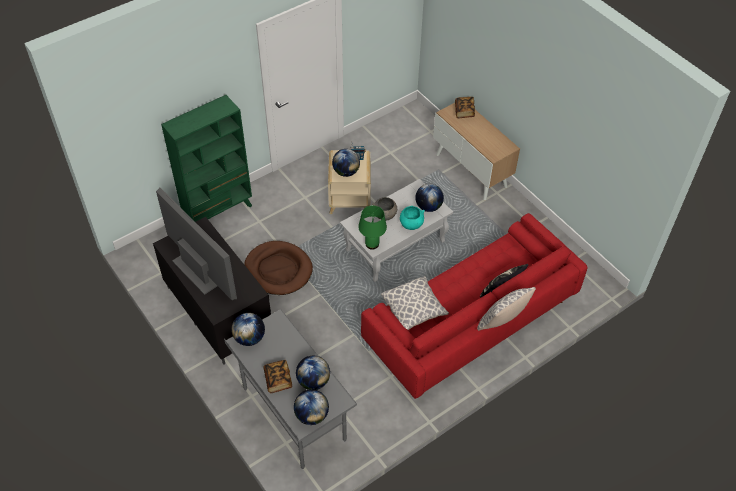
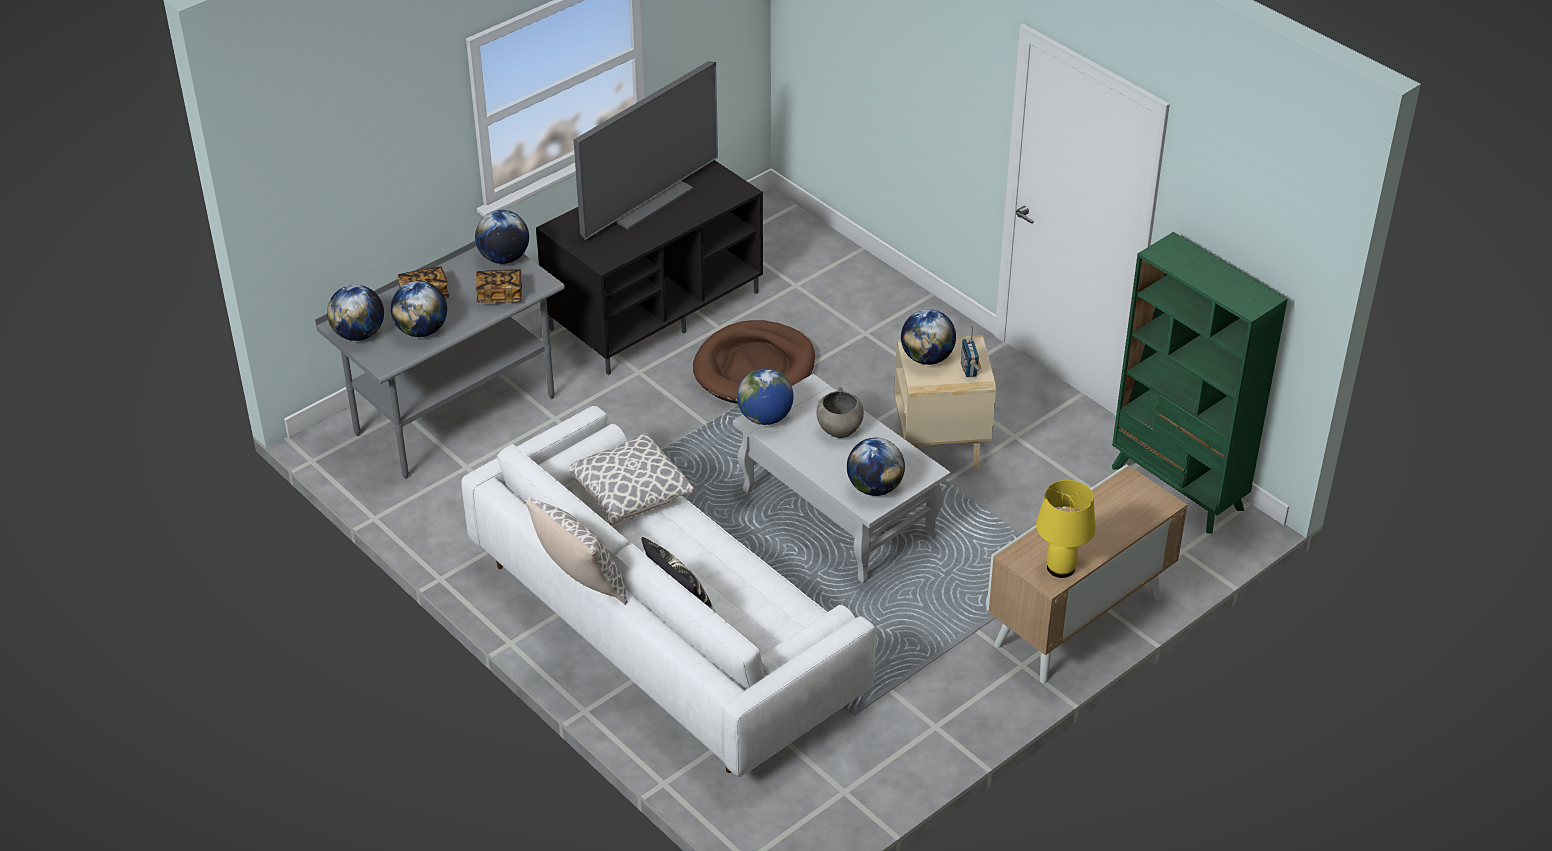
camera: 85 degrees right, 10 degrees down
(219, 212) = (877, 283): green bookcase -> green bookcase (1177, 488)
(372, 244) = (765, 417): green table lamp -> globe
(411, 225) = (822, 466): turquoise bowl -> none
(464, 111) = (1143, 508): book -> book (499, 295)
(470, 320) = (666, 628): red sofa -> white sofa
(501, 142) = (1061, 568): none -> yellow table lamp

